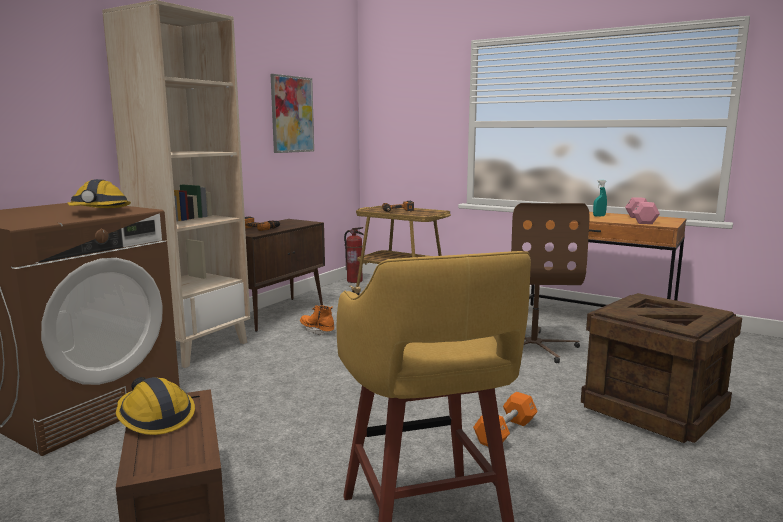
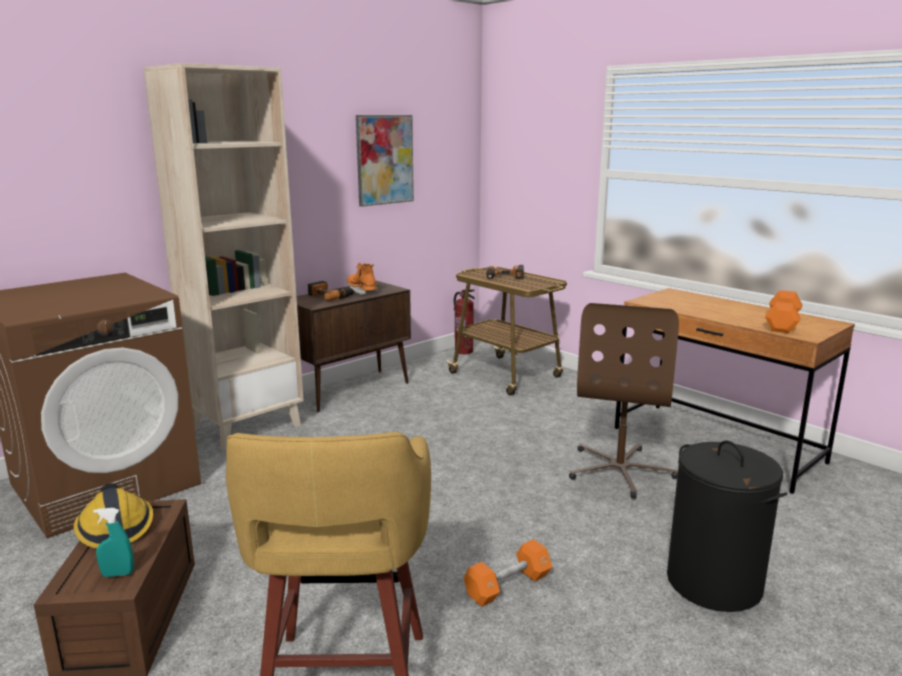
camera: 15 degrees right, 5 degrees up
(99, 212) = (115, 296): hard hat -> none
(317, 331) = (382, 418): orange boot -> orange boot (362, 291)
(599, 216) = (733, 311): turquoise spray bottle -> turquoise spray bottle (118, 574)
(640, 220) = (782, 323): pink dumbbell -> orange dumbbell
(655, 408) = (714, 583): crate -> black laundry basket

